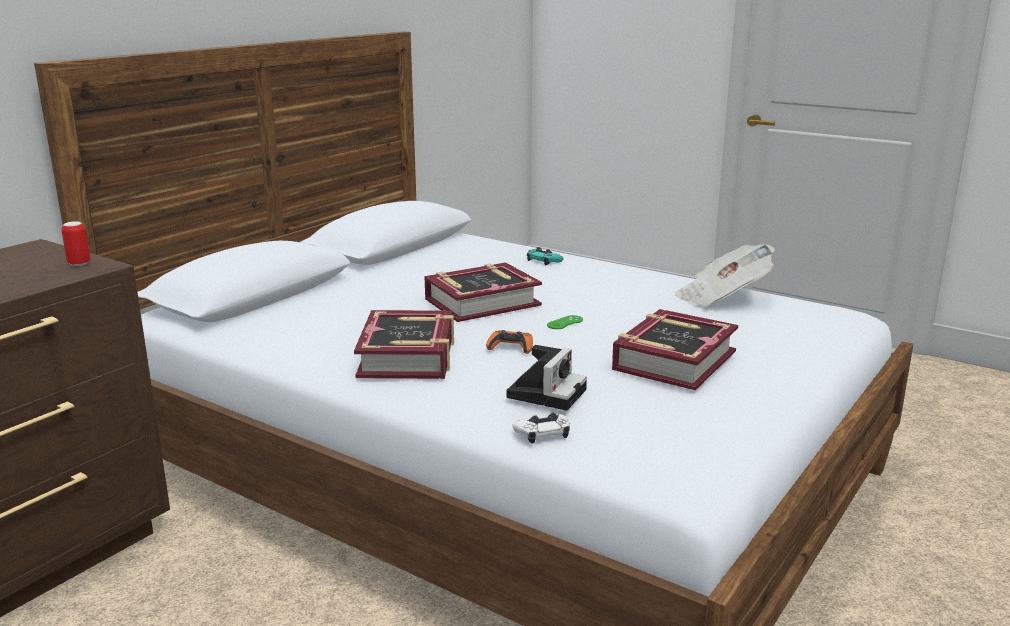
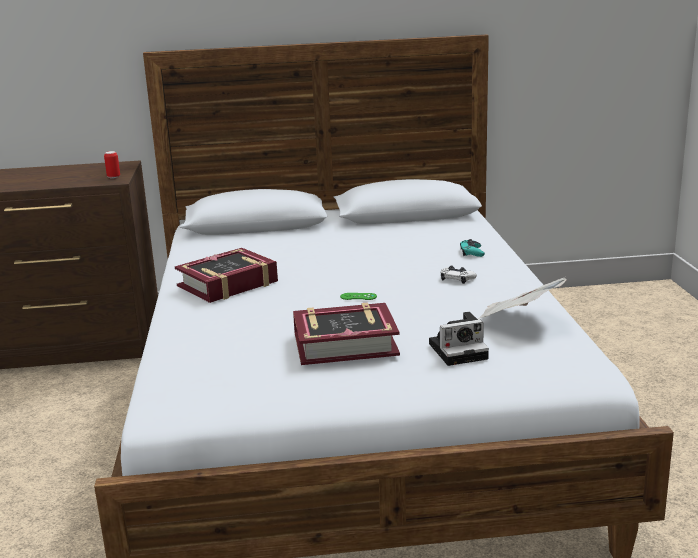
camera: 50 degrees right, 0 degrees up
(482, 302) = (349, 267): book -> none
(510, 347) = (286, 299): orange game controller -> none
(543, 433) = (172, 349): white game controller -> white game controller (457, 278)
(546, 392) = (226, 329): camera -> camera (460, 350)

